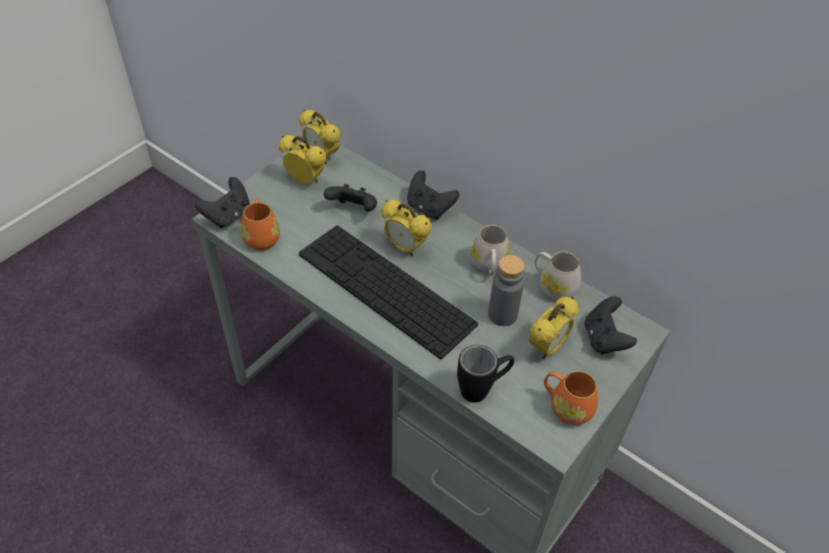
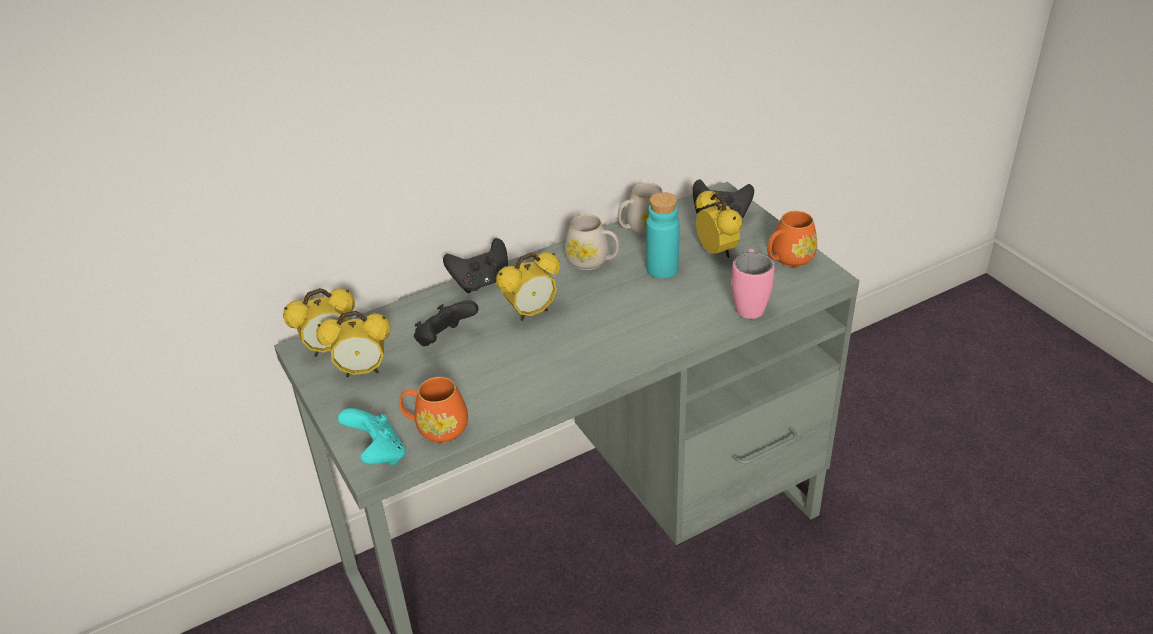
camera: 65 degrees left, 10 degrees down
(228, 216) = (378, 454): black game controller -> turquoise game controller
(305, 180) = (362, 371): alarm clock -> alarm clock turned 150 degrees counterclockwise
(385, 288) = (584, 340): keyboard -> none
(482, 389) = (749, 303): black mug -> pink mug
(502, 314) = (662, 269): grey bottle -> turquoise bottle

